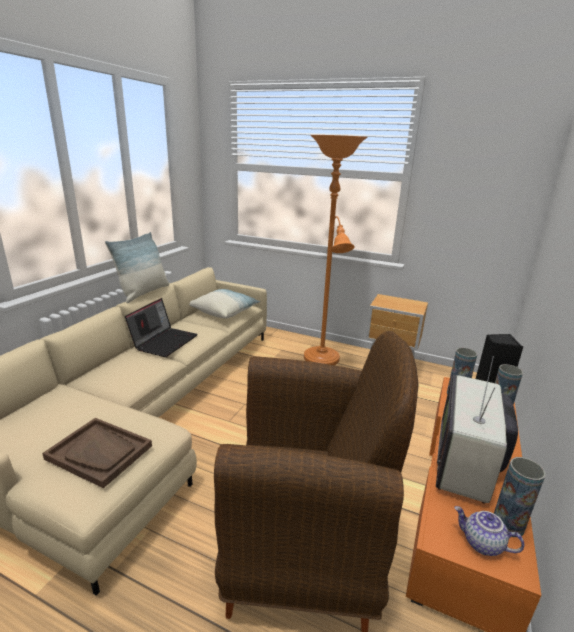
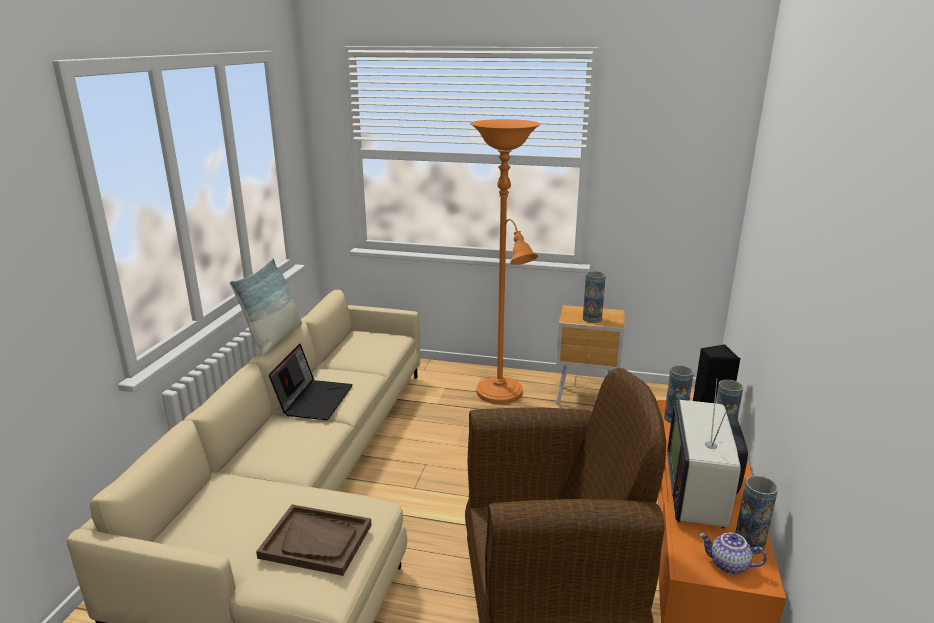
camera: 10 degrees left, 0 degrees up
(224, 312) = (371, 348): pillow -> none
(398, 305) = (592, 319): none -> vase

